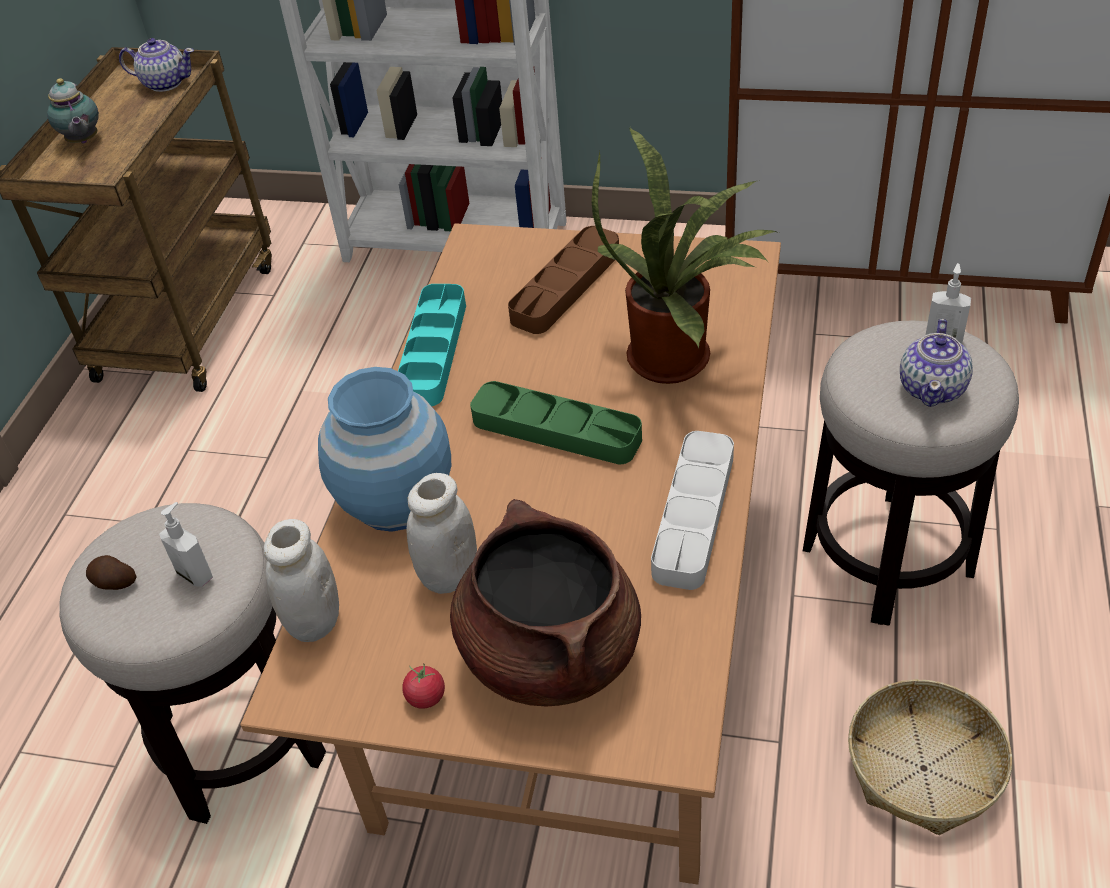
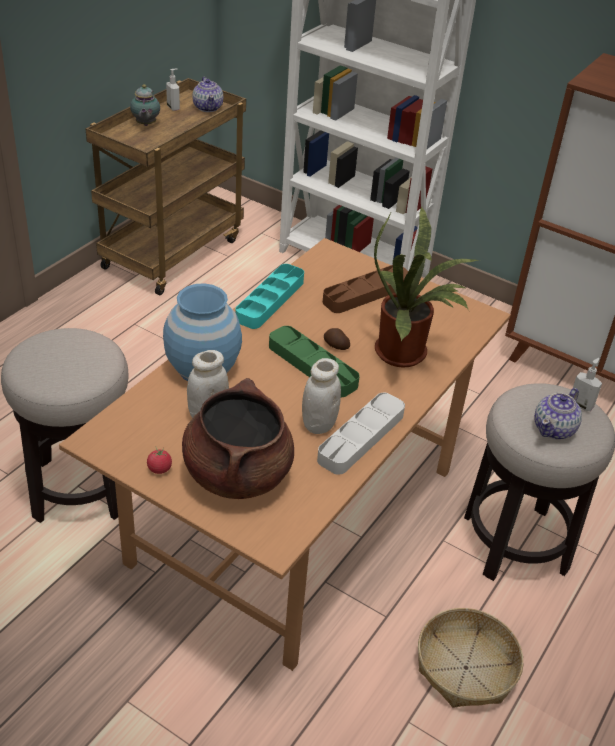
camera: 15 degrees right, 5 degrees down
(114, 583) = (37, 356): potato -> potato (335, 346)
(165, 83) = (208, 107): teapot -> teapot turned 45 degrees clockwise
(196, 574) = (81, 368): soap dispenser -> soap dispenser (173, 107)
(314, 622) = (124, 411): white jar -> white jar (319, 424)

